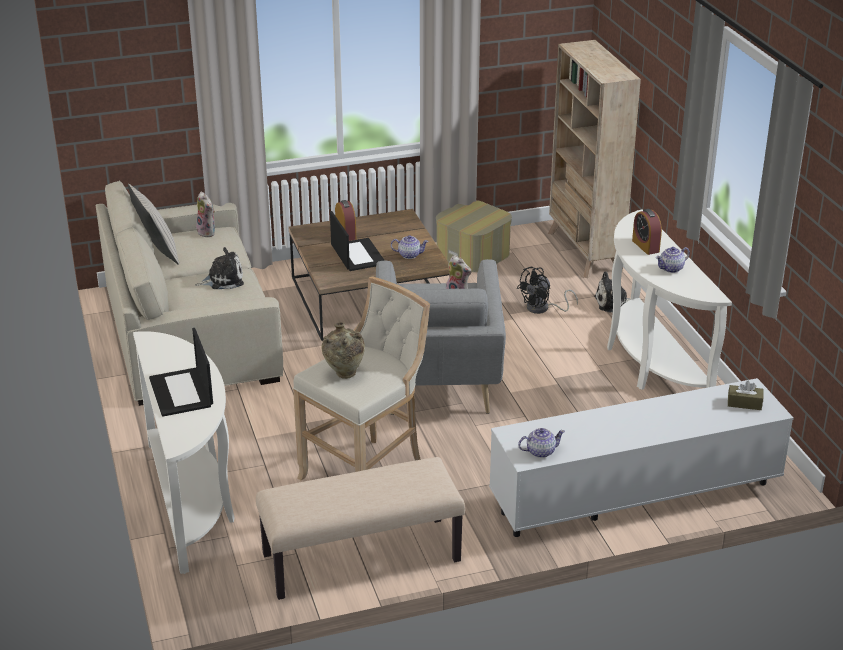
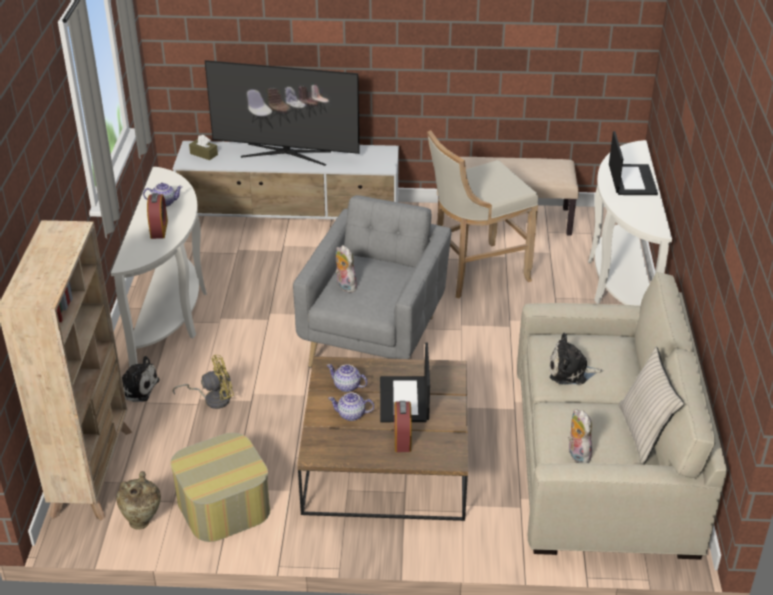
camera: 160 degrees left, 5 degrees up
(344, 375) = (498, 183): beige vase -> beige vase (142, 521)
(540, 451) = (374, 153): teapot -> teapot (351, 415)
(542, 308) = (212, 399): black fan -> yellow fan
(648, 425) = (286, 154): none -> television

